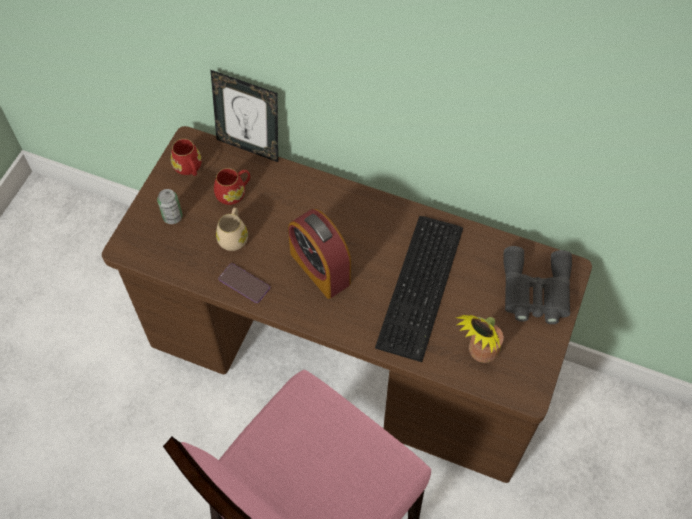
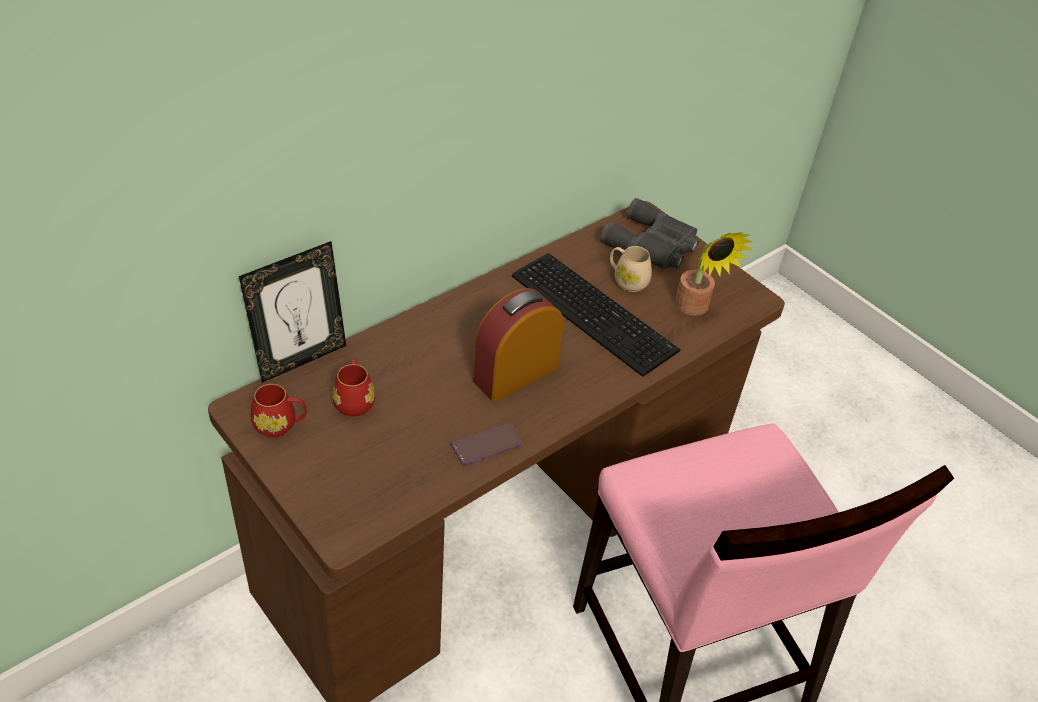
camera: 65 degrees left, 15 degrees down
(172, 217) = (338, 470): can -> none
(234, 236) = (415, 426): beige mug -> beige mug (627, 280)
(320, 268) = (515, 374): alarm clock -> alarm clock turned 150 degrees clockwise

